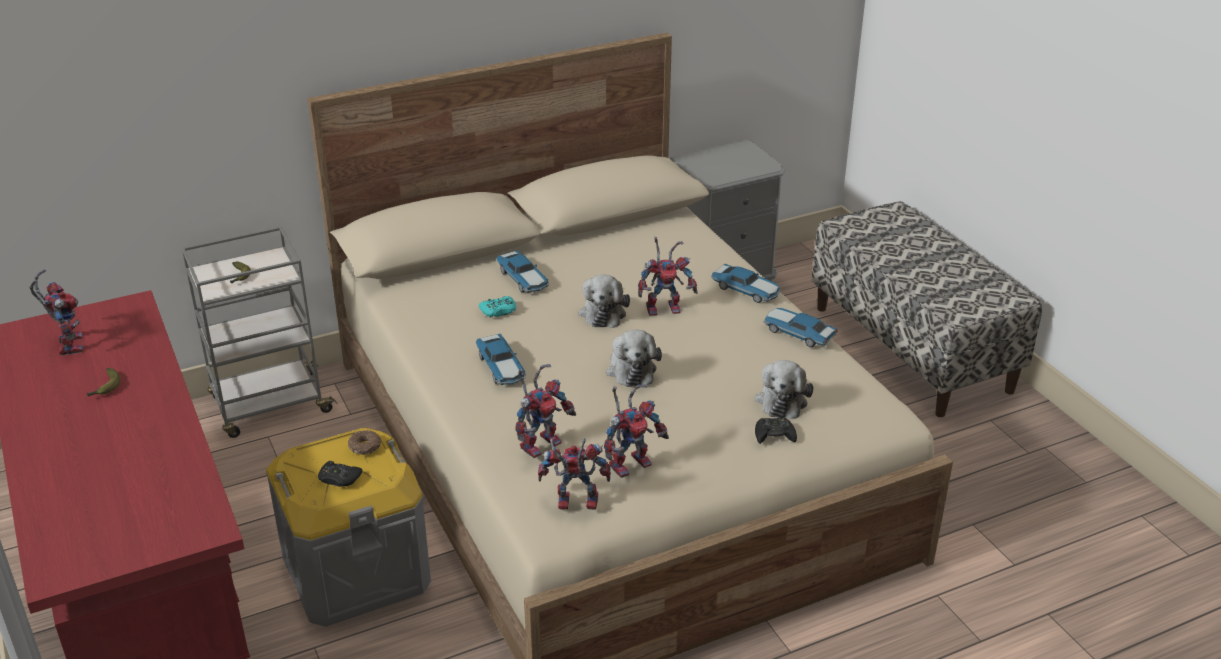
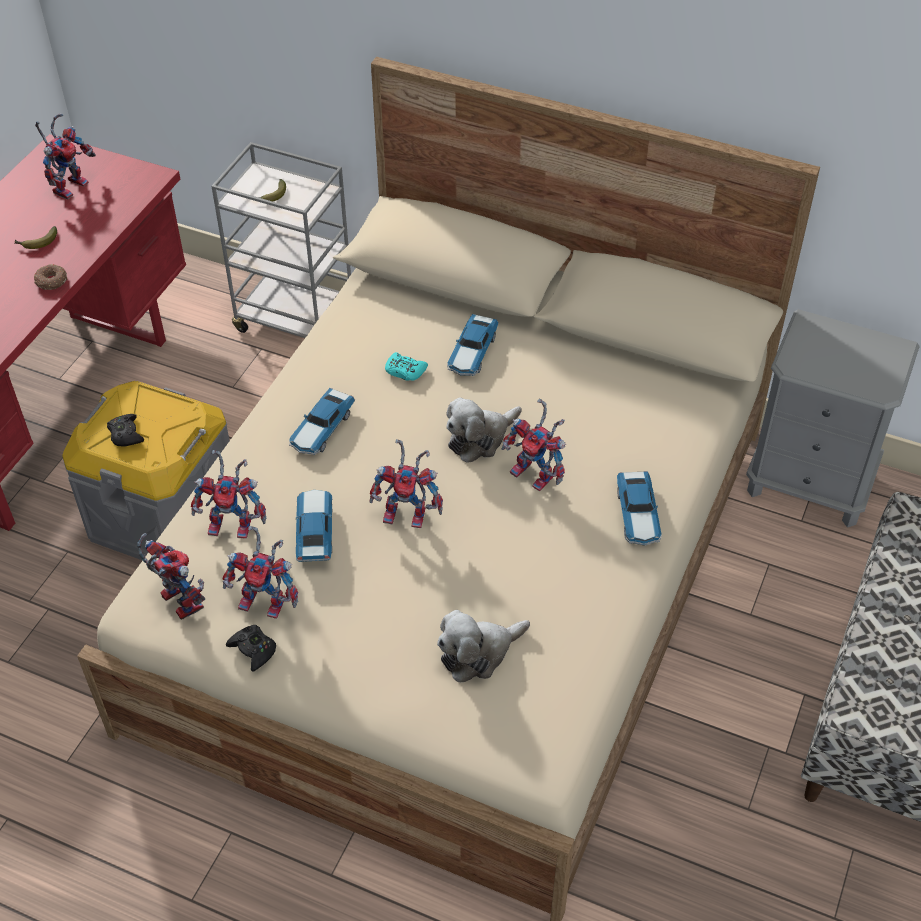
camera: 50 degrees right, 15 degrees up
(365, 447) = (177, 421): donut -> donut (51, 282)
(631, 369) = (409, 514): plush toy -> toy robot
(774, 435) = (411, 681): black game controller -> black game controller (253, 650)
(797, 333) = (605, 599): toy car -> toy car (315, 531)

